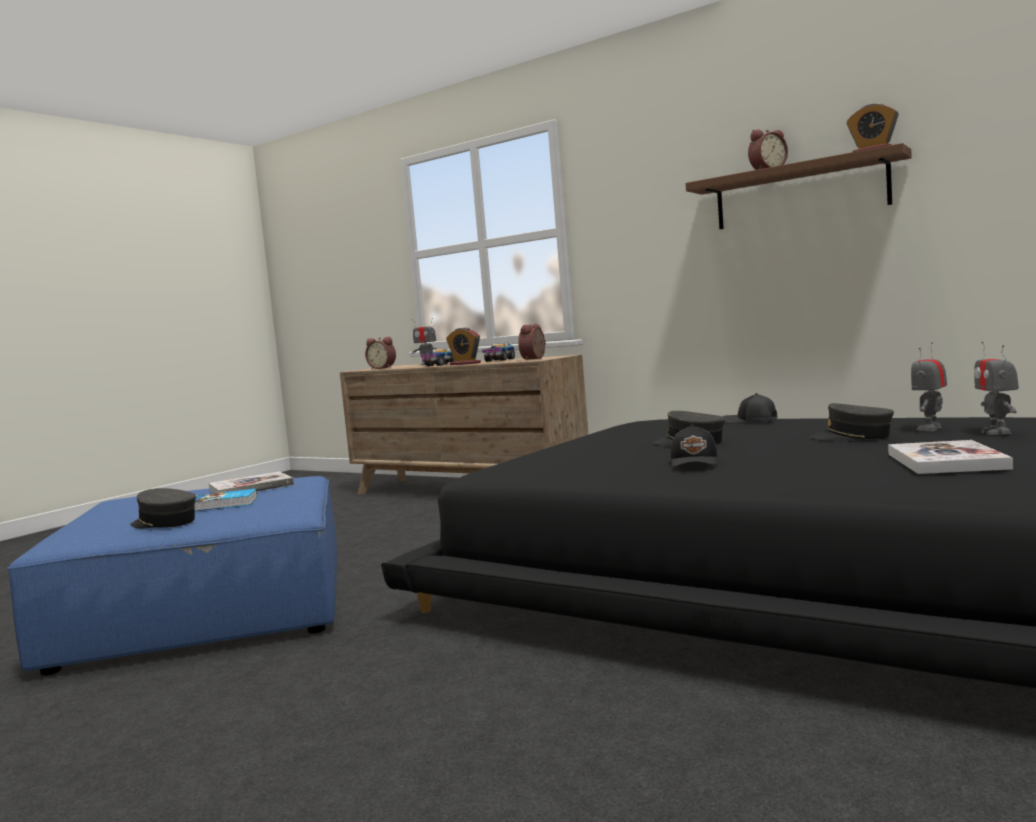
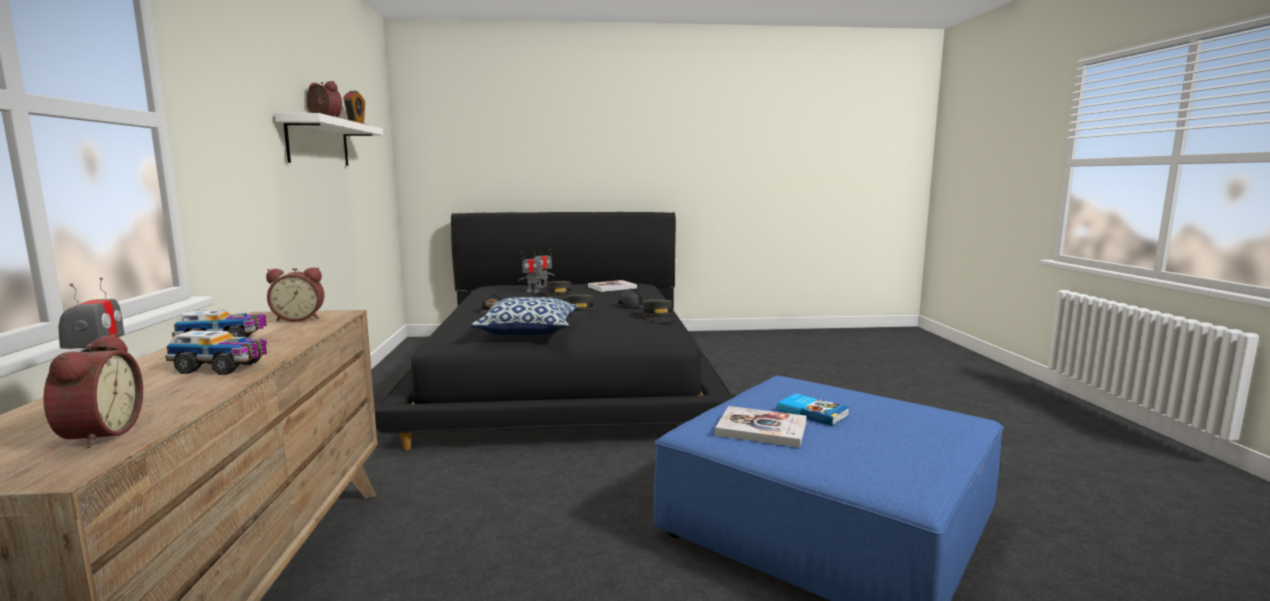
camera: 130 degrees left, 5 degrees up
(164, 523) = (873, 405): grey cap -> grey cap (658, 317)
(465, 364) = (273, 347): alarm clock -> none
(614, 432) = (528, 332): none -> pillow
(799, 193) = (318, 143): brown shelf -> white shelf

